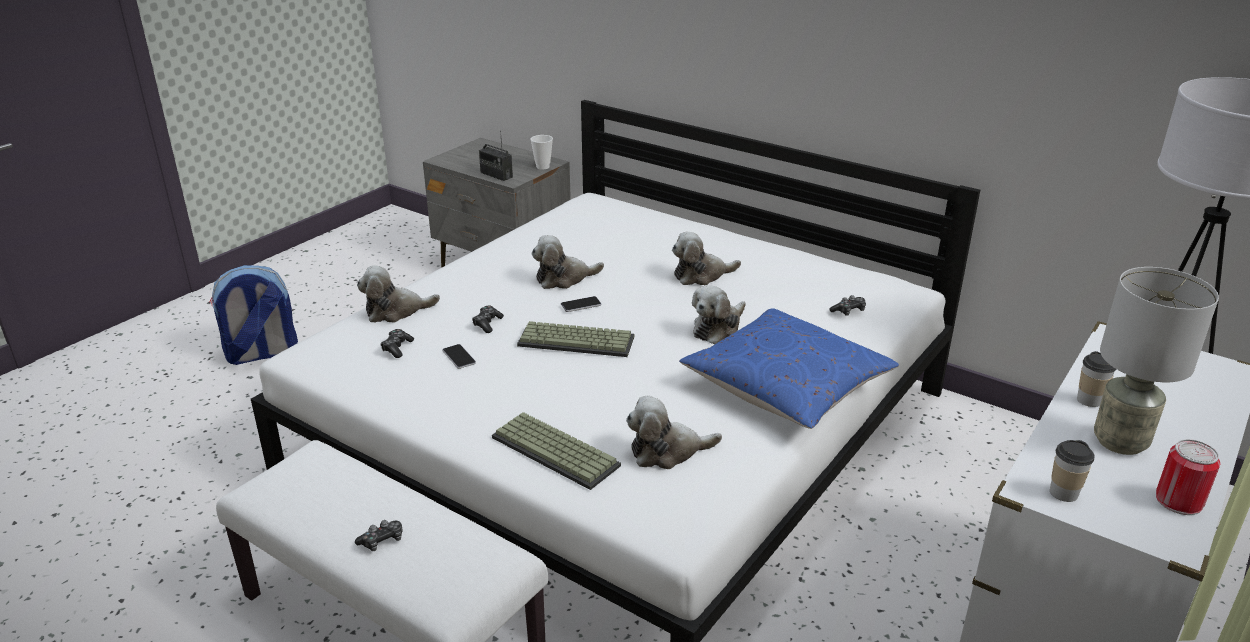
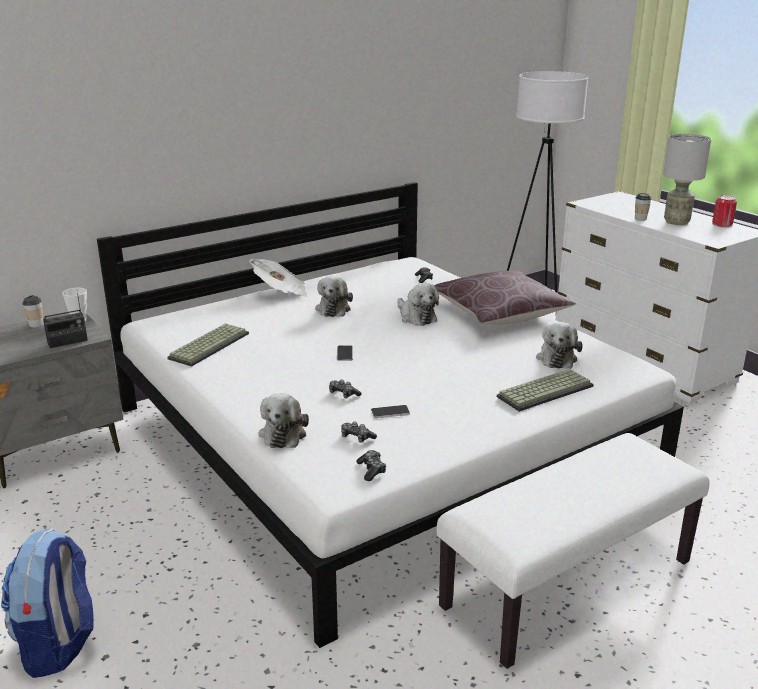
camera: 70 degrees left, 5 degrees down
(382, 541) = (608, 483): game controller -> game controller (371, 470)
(564, 278) = (292, 354): plush toy -> none
(577, 340) = (399, 363): keyboard -> keyboard (209, 345)
(720, 238) = (281, 292): none -> newspaper
(786, 387) = (500, 313): blue pillow -> brown pillow
(1063, 493) = (716, 238): cup -> cup (36, 325)

